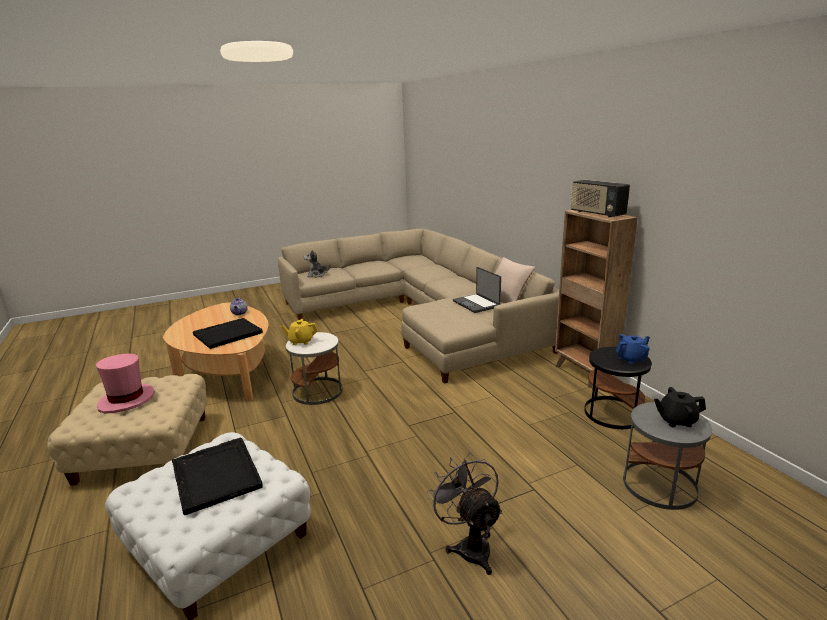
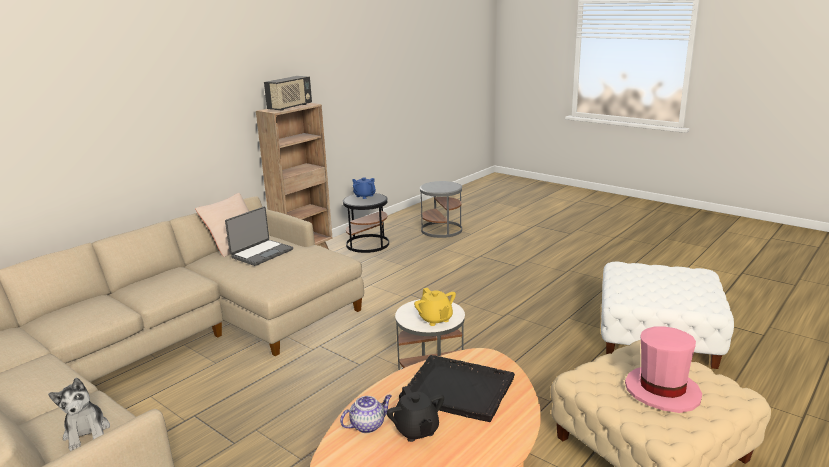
camera: 115 degrees left, 0 degrees up
(216, 475) = (652, 286): black tray -> none
(470, 546) = (547, 263): grey fan -> none
(676, 420) = (440, 185): black teapot -> black teapot (416, 430)

